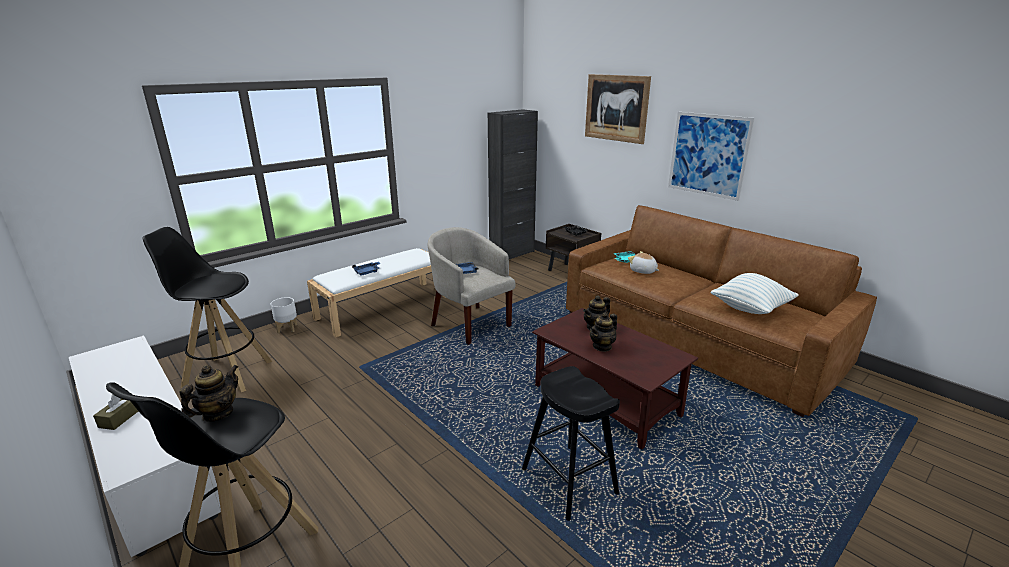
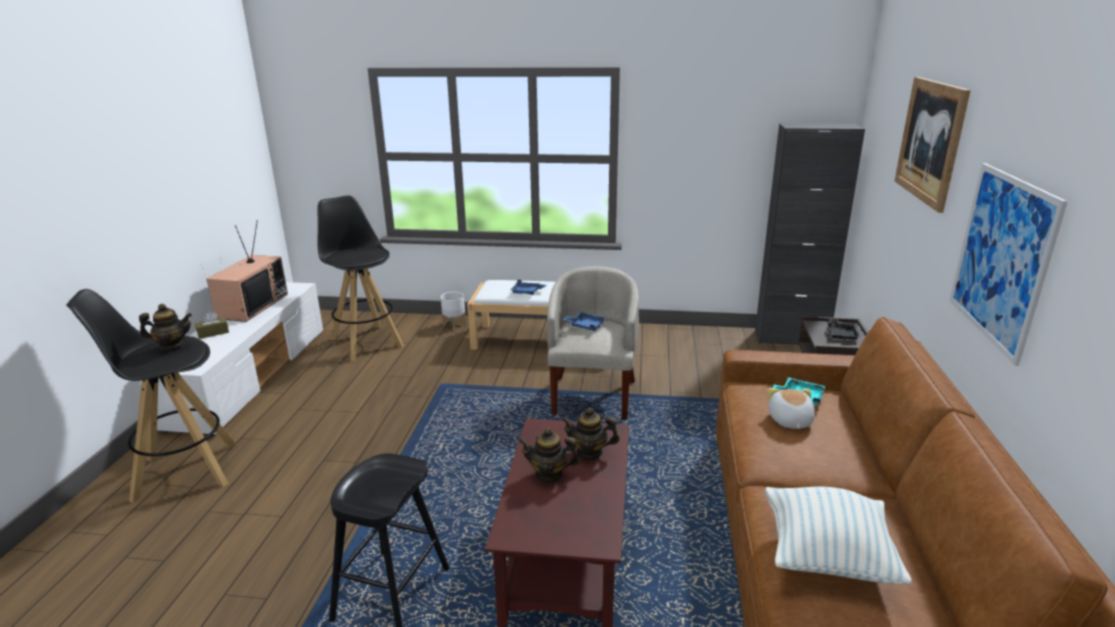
camera: 50 degrees right, 0 degrees up
(110, 379) = (252, 305): none -> television

